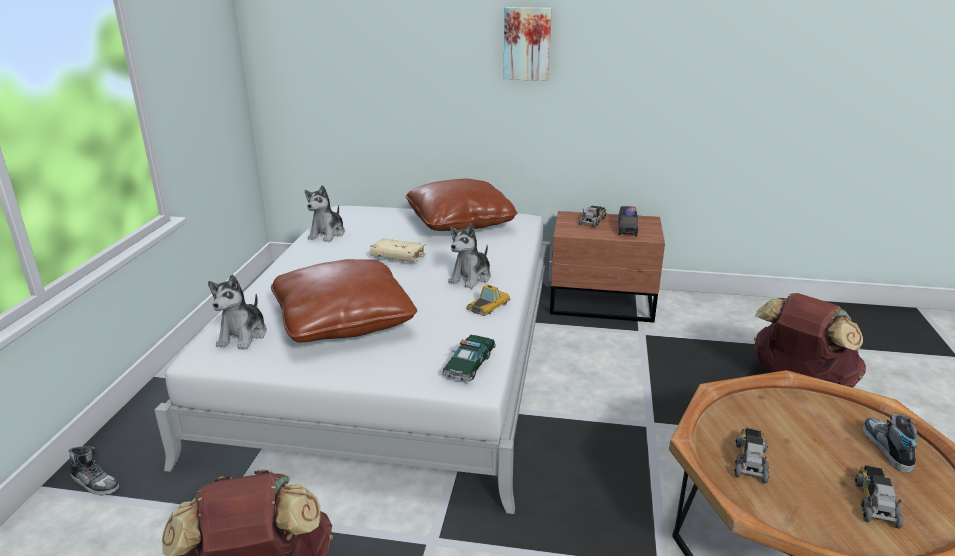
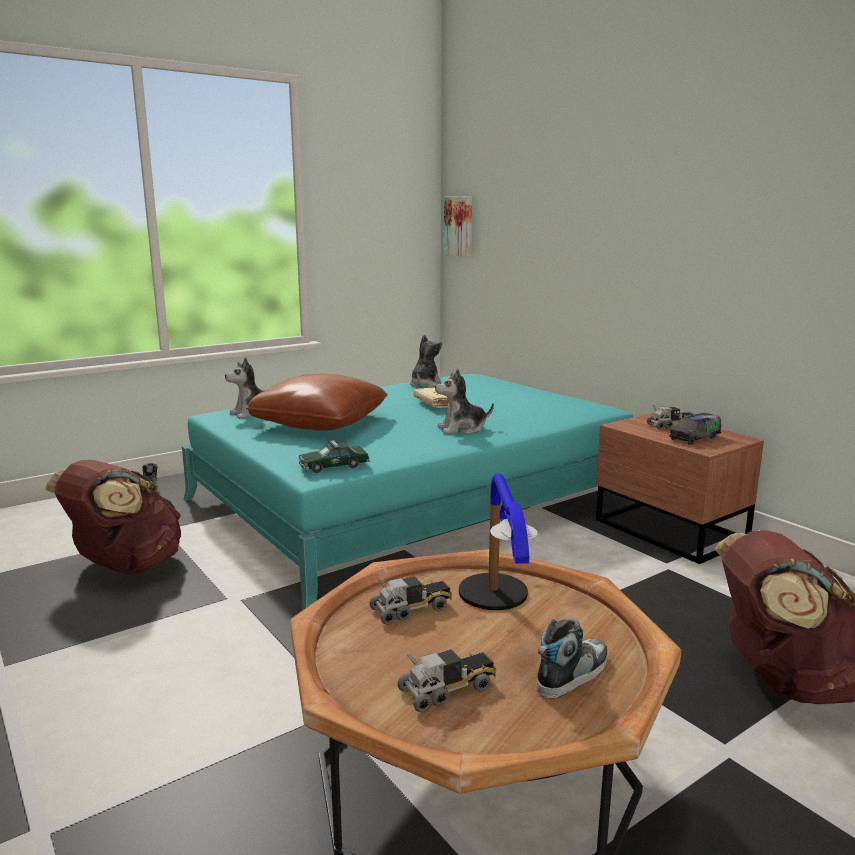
camera: 45 degrees right, 10 degrees down
(327, 234) = (425, 384): plush toy -> plush toy turned 135 degrees clockwise
(398, 358) = (411, 501): white bed -> turquoise bed
(460, 222) = (537, 399): brown pillow -> none
(489, 305) = (433, 445): toy car -> none
(527, 43) = (640, 219): picture -> picture (459, 226)
(786, 431) = (497, 612): none -> table lamp

